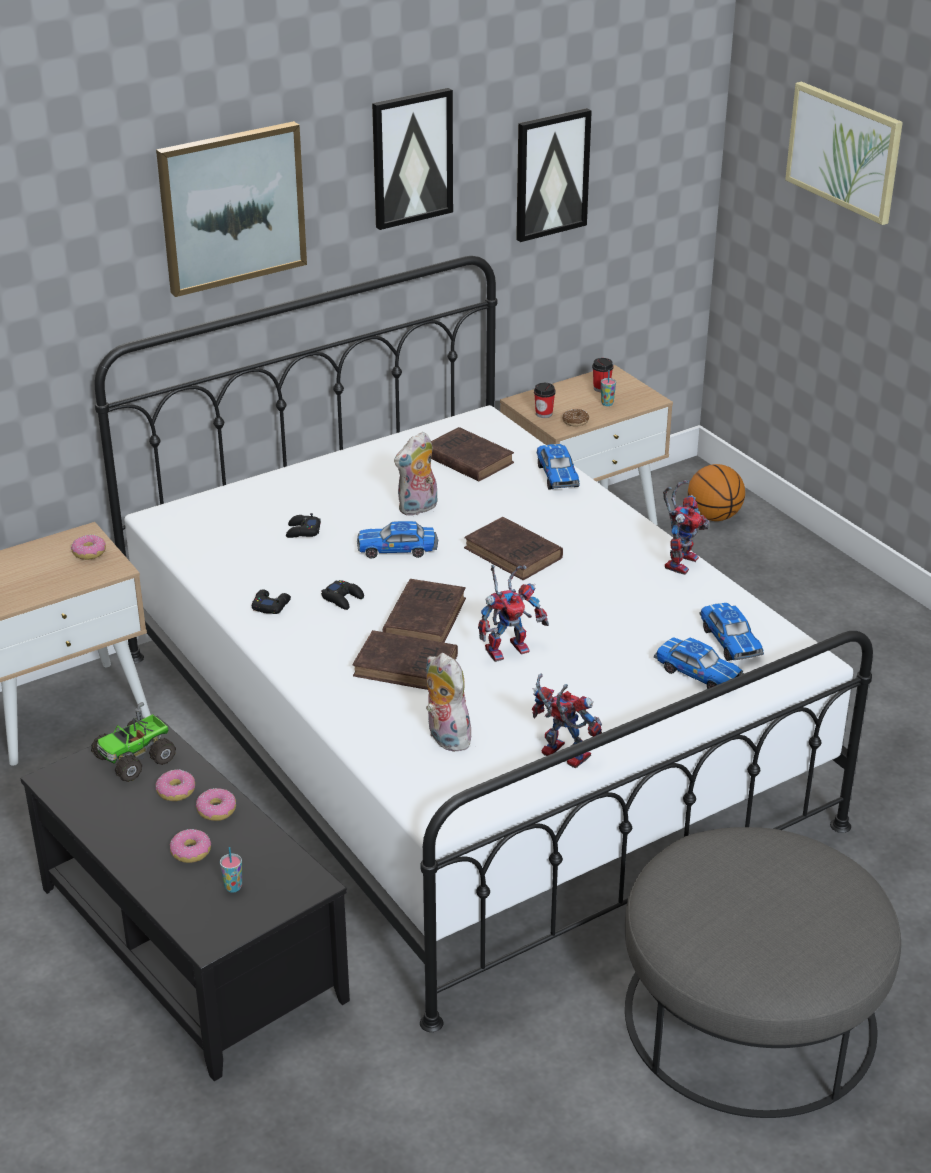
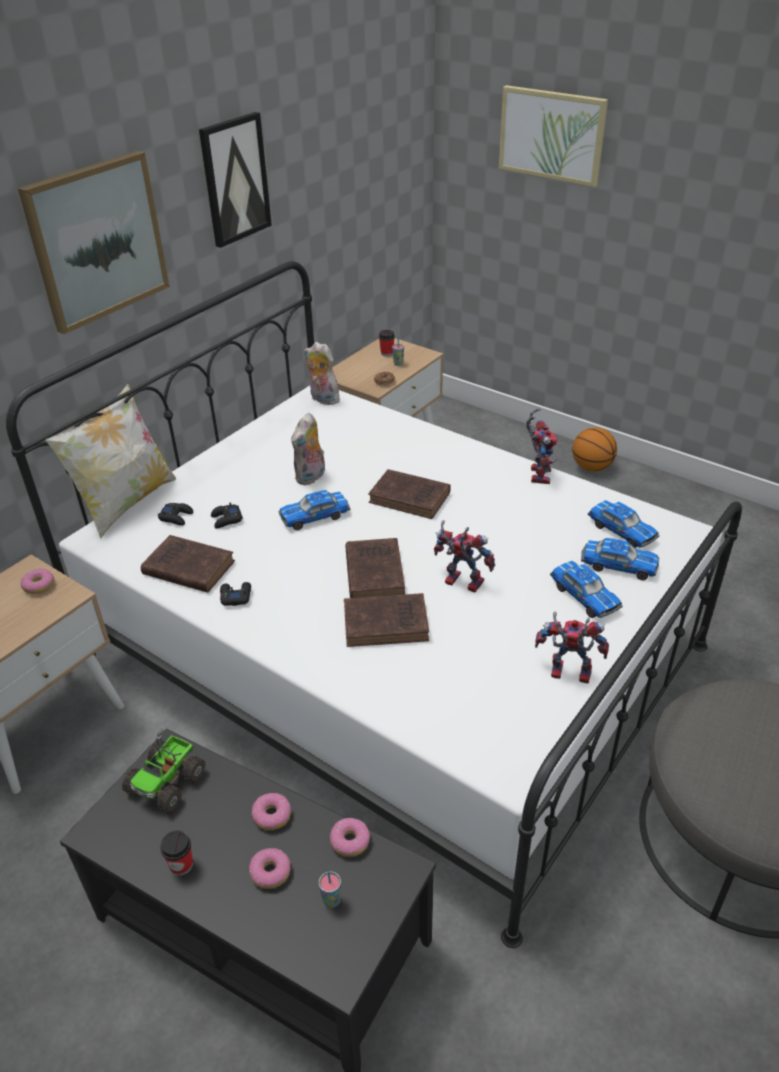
camera: 20 degrees left, 5 degrees up
(176, 791) = (223, 806): donut -> donut (350, 841)
(209, 492) = (126, 503): none -> pillow
(343, 598) = (295, 573): black game controller -> black game controller (176, 517)
(445, 737) = (461, 685): plush toy -> plush toy (322, 399)
(466, 459) = (324, 427): brown book -> brown book (187, 567)
(509, 647) = (459, 582): toy robot -> toy robot turned 105 degrees counterclockwise
(544, 414) = (357, 380): cup -> cup (181, 865)
(551, 174) = (332, 186): picture -> none
(557, 475) = (401, 425): toy car -> toy car (584, 596)
(714, 516) = (468, 431): basketball -> basketball (591, 467)

